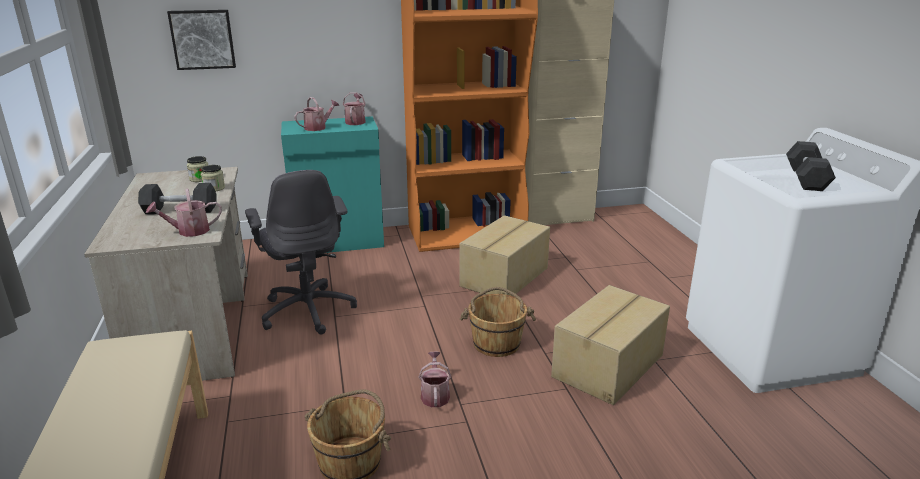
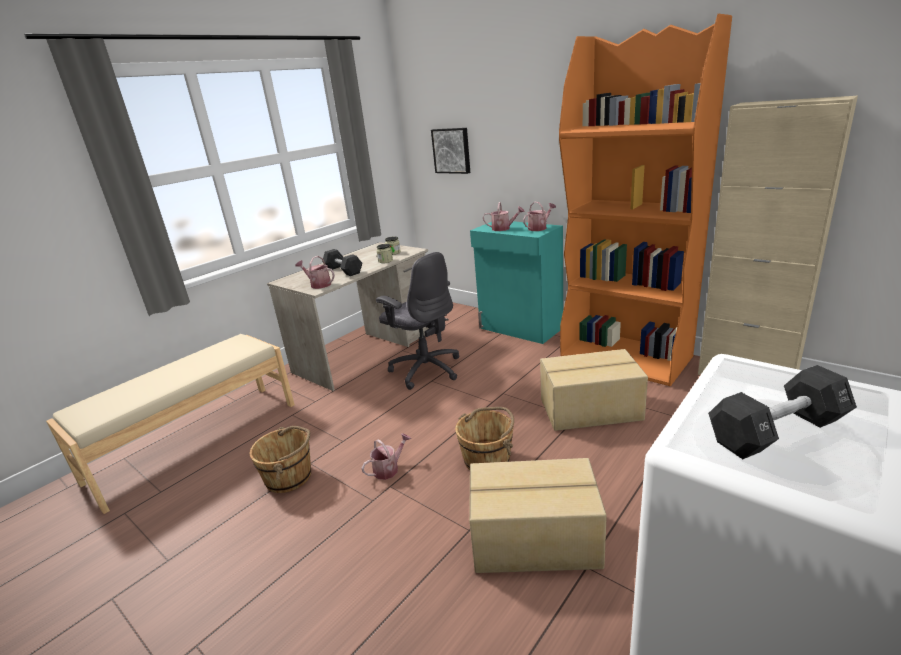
camera: 55 degrees right, 0 degrees up
(308, 310) = (425, 369): grey office chair -> grey office chair turned 75 degrees counterclockwise

